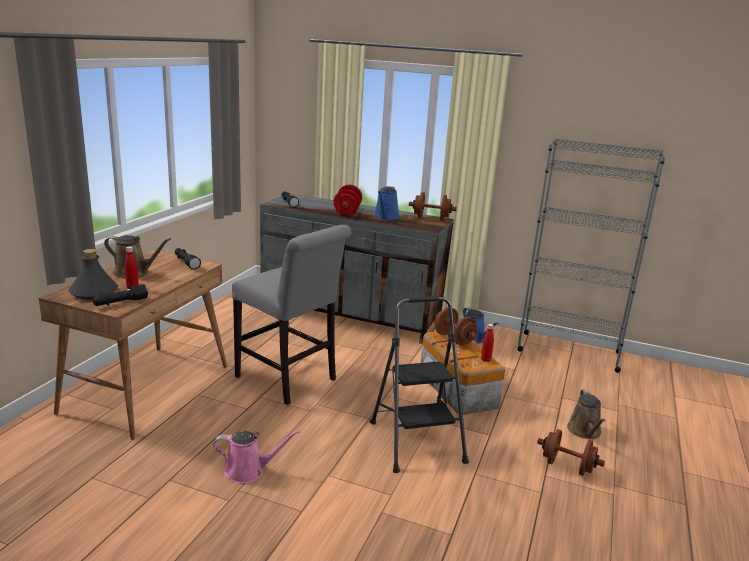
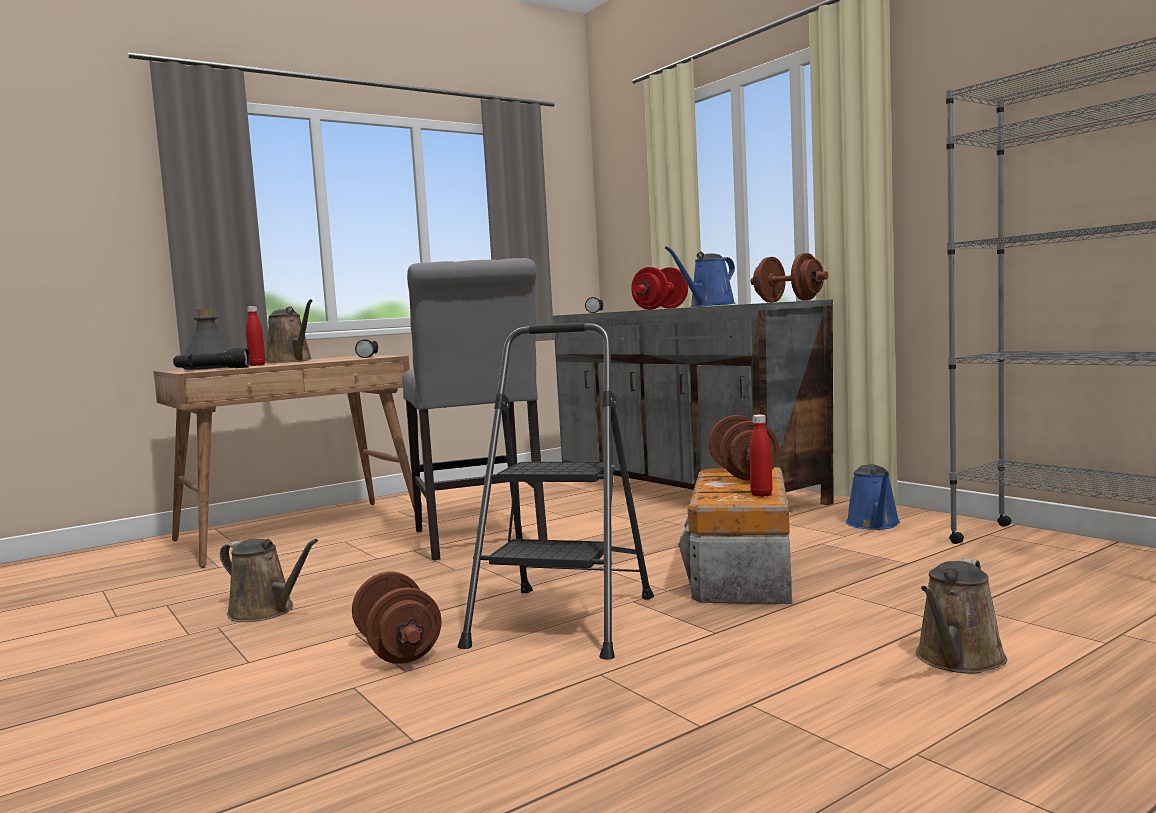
camera: 35 degrees right, 15 degrees down
(248, 470) = (265, 611): pink watering can -> brown watering can
(567, 466) = (827, 701): brown dumbbell -> brown dumbbell (398, 650)

